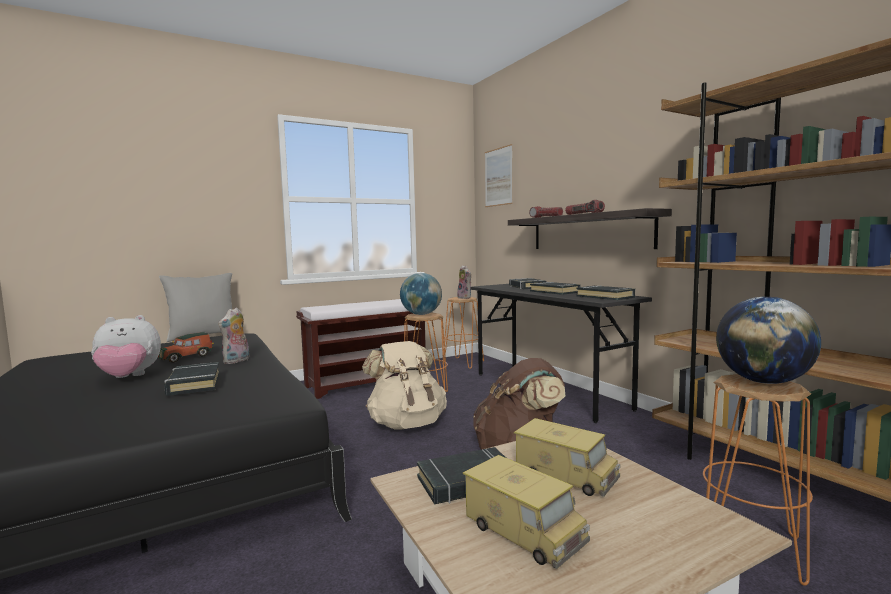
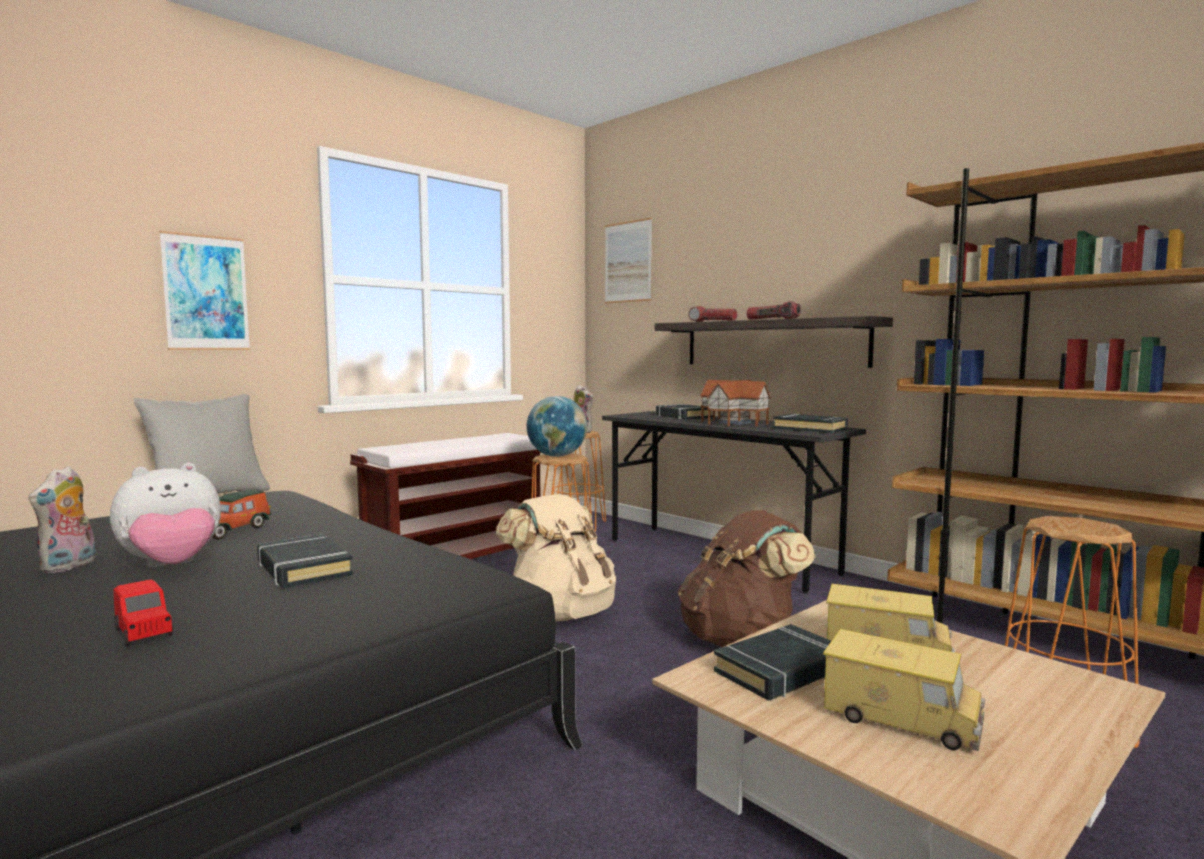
camera: 15 degrees left, 0 degrees up
(63, 417) = (144, 632): none -> red toy car
(207, 211) = (206, 293): none -> picture
(236, 361) = (322, 533): plush toy -> plush toy (69, 566)
(555, 292) = (734, 422): black book -> toy house
(763, 382) = (1080, 523): globe -> none

